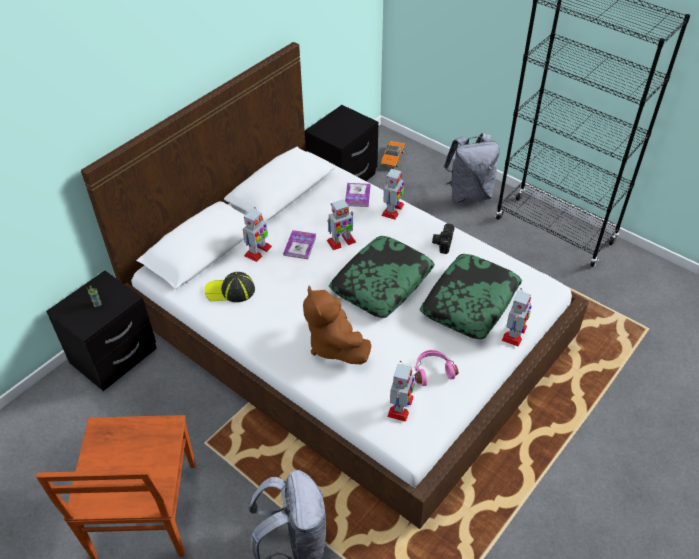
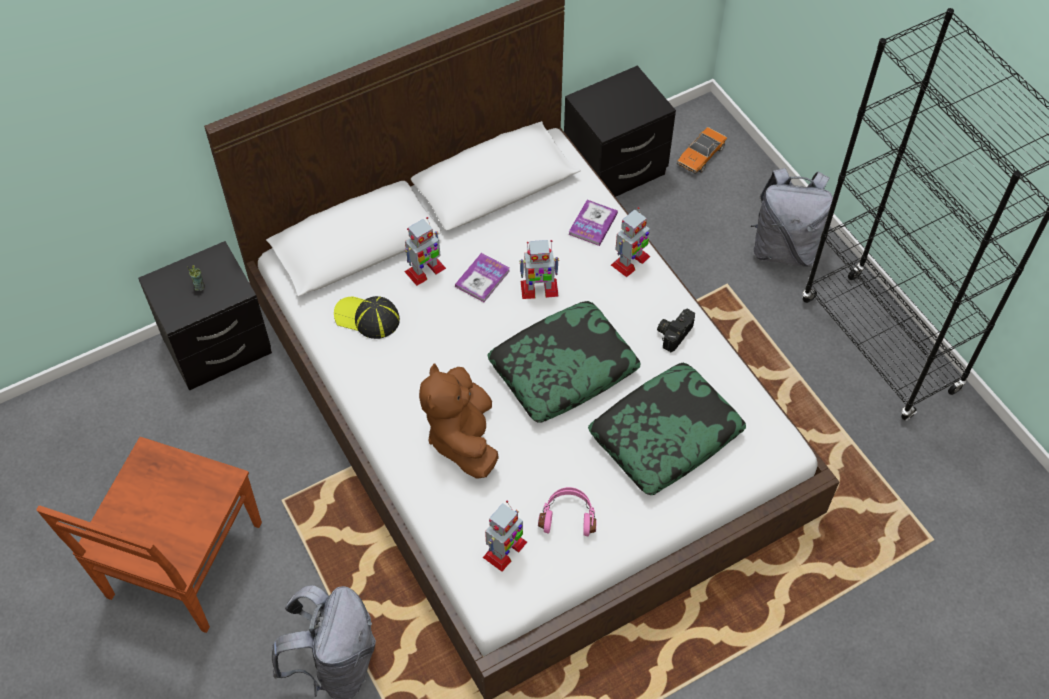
camera: 20 degrees right, 10 degrees up
(514, 333) = (701, 499): toy robot -> none

